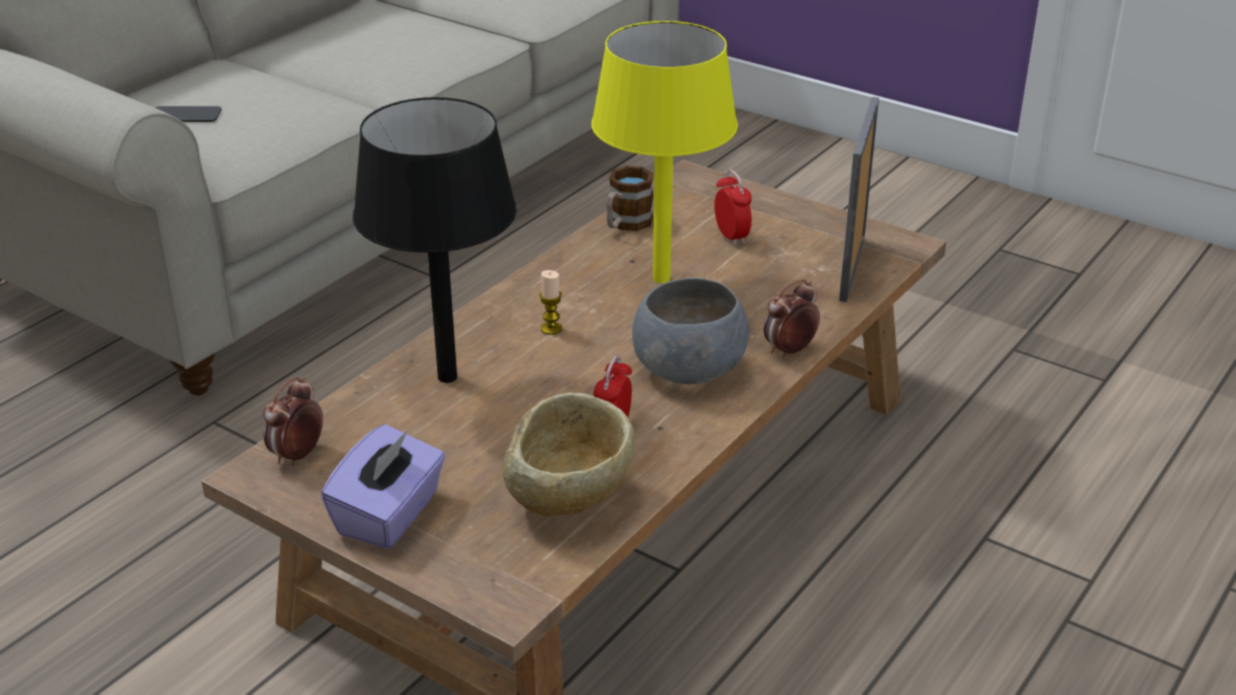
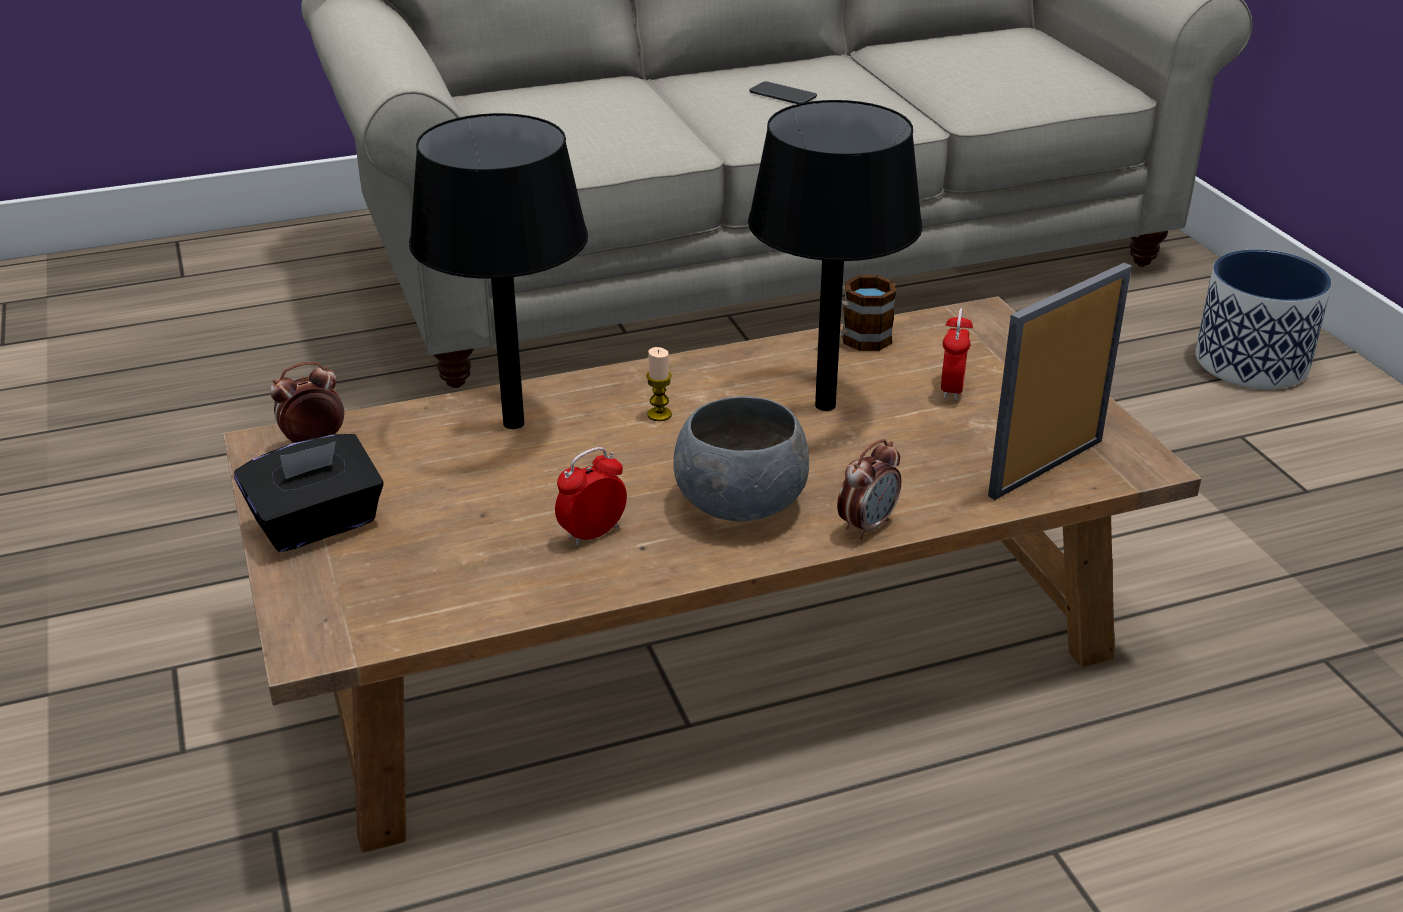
camera: 35 degrees right, 0 degrees up
(185, 116) = (535, 116): phone -> phone (783, 95)
(389, 515) = (317, 524): purple tissue box -> black tissue box
(569, 502) = (474, 580): beige bowl -> none
(661, 278) = (825, 405): yellow table lamp -> black table lamp
(788, 167) = (1252, 363): none -> planter
(789, 351) = (867, 526): alarm clock -> alarm clock turned 135 degrees clockwise

